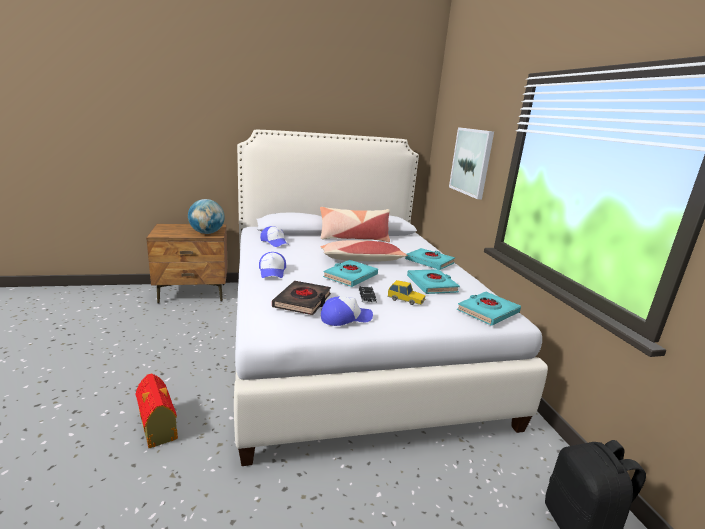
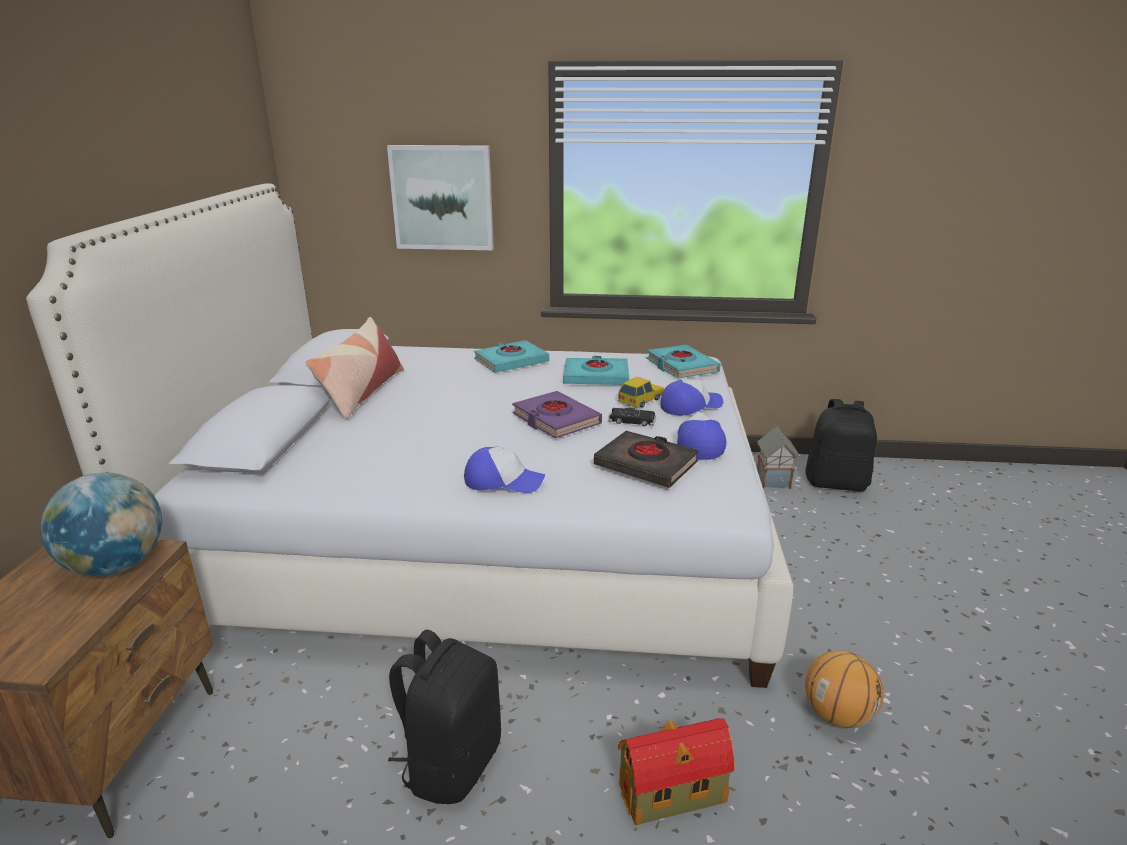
camera: 70 degrees left, 5 degrees up
(183, 357) = (451, 763): none -> black backpack
(218, 508) = (837, 715): none -> basketball
(275, 242) = (327, 466): cap -> cap (690, 406)
(350, 276) = (556, 420): turquoise book -> purple book
(361, 260) = (480, 403): pillow -> none
(533, 471) = (772, 481): none -> toy house

